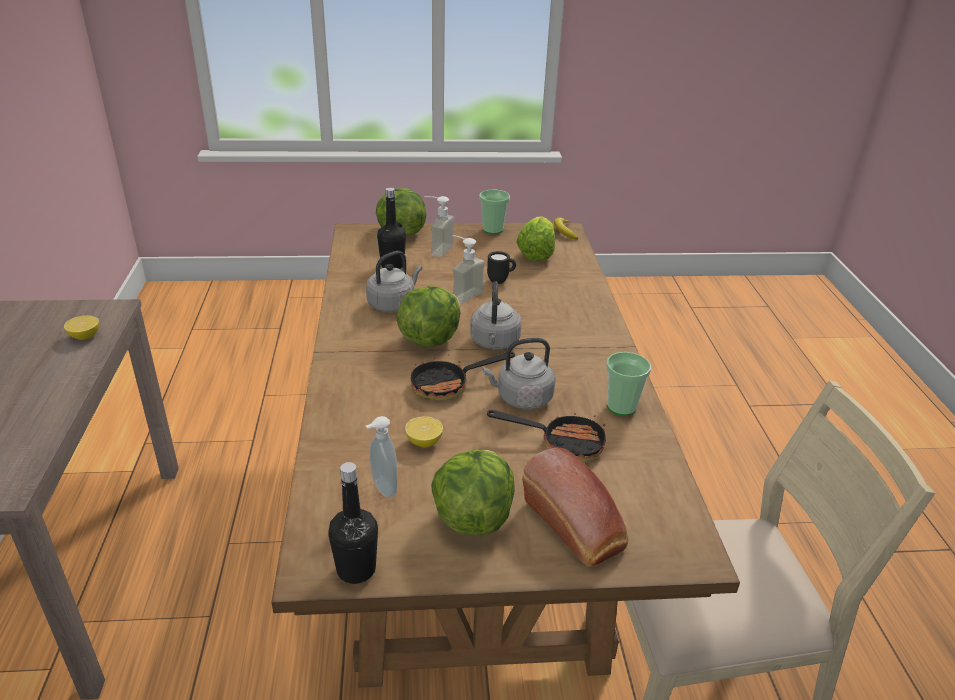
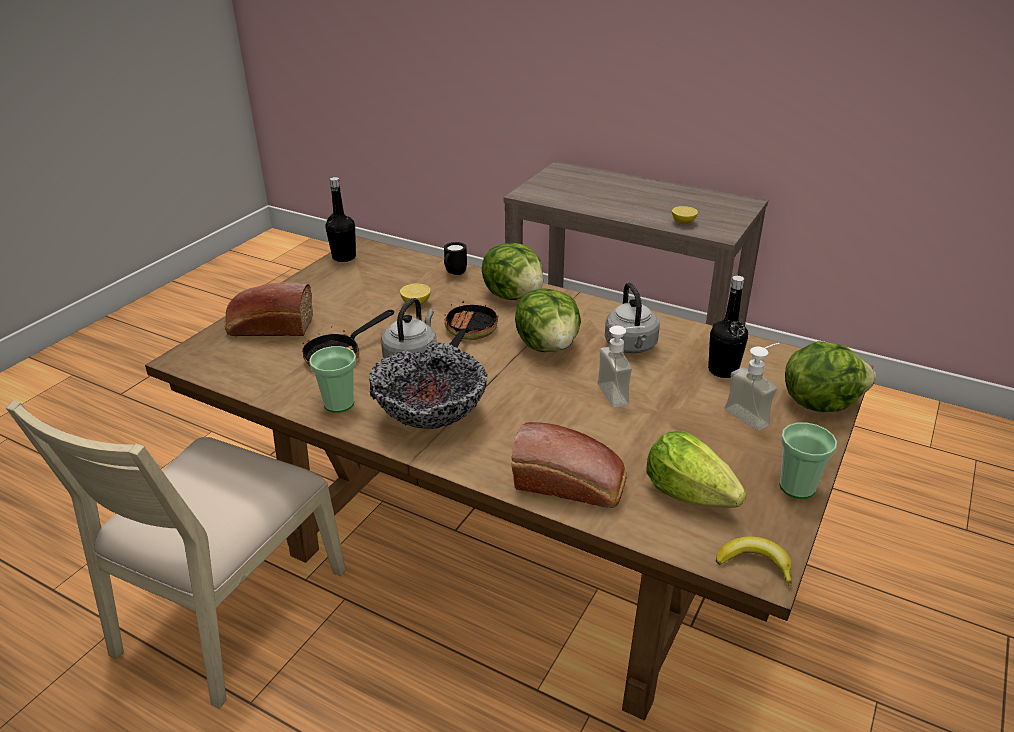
camera: 125 degrees right, 0 degrees up
(382, 488) = (392, 278): soap dispenser -> none
(472, 517) = (328, 298): lettuce -> lettuce (514, 295)
(494, 343) = (506, 377): grey kettle -> none
(500, 281) = (631, 431): black mug -> black mug (454, 274)
(575, 286) = (572, 485): none -> bread
(578, 357) = (432, 415): none -> bowl

